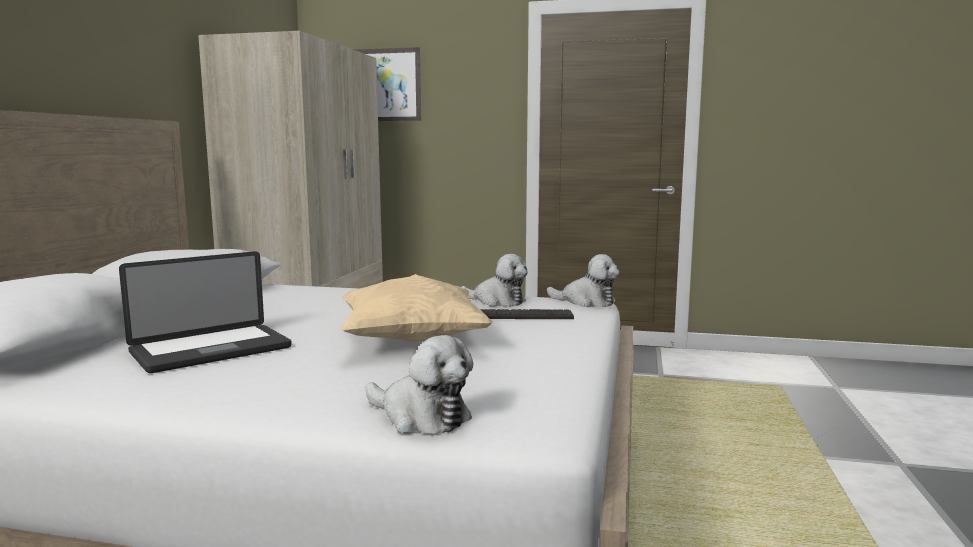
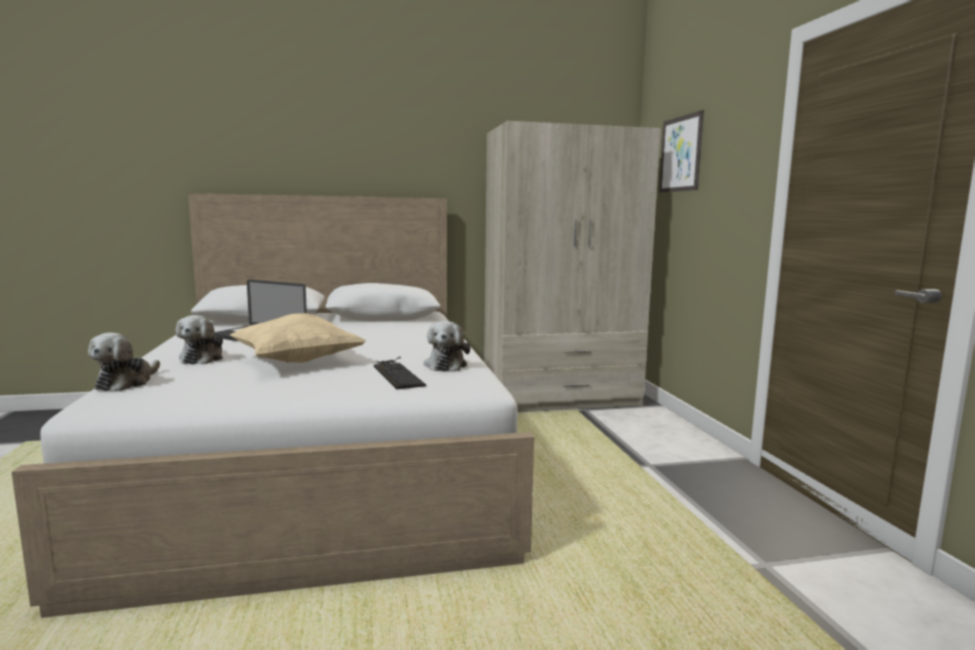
camera: 65 degrees right, 0 degrees up
(586, 302) = (481, 388): plush toy -> plush toy (203, 358)

